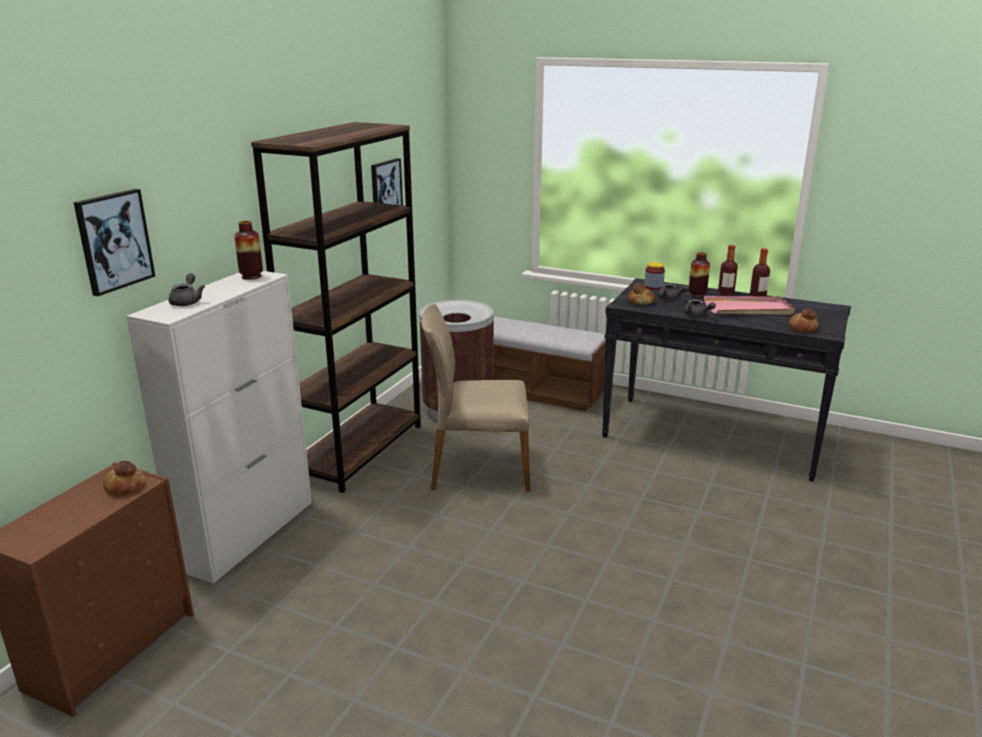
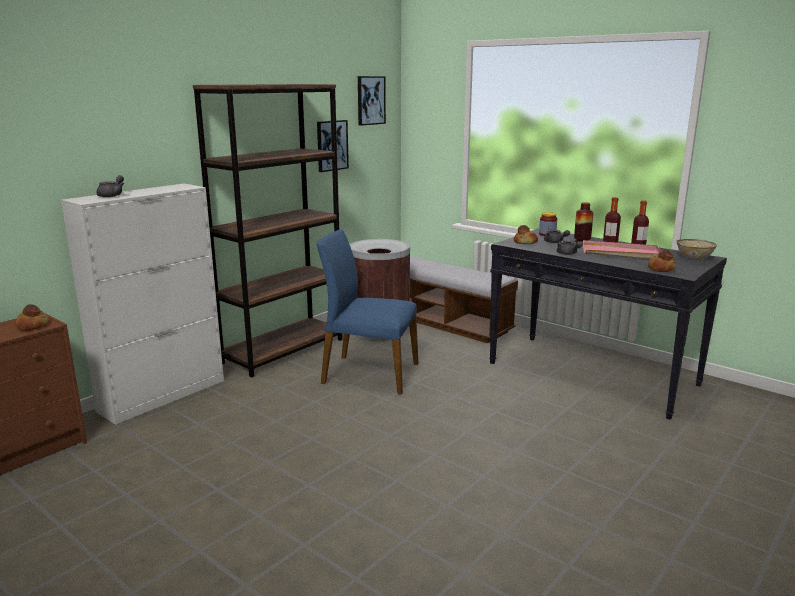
camera: 15 degrees right, 5 degrees down
(114, 241) = (56, 141): picture -> picture (370, 100)
(251, 276) = (177, 186): vase -> none
(478, 468) = (369, 373): beige chair -> blue chair
(821, 309) = (694, 257): none -> bowl

